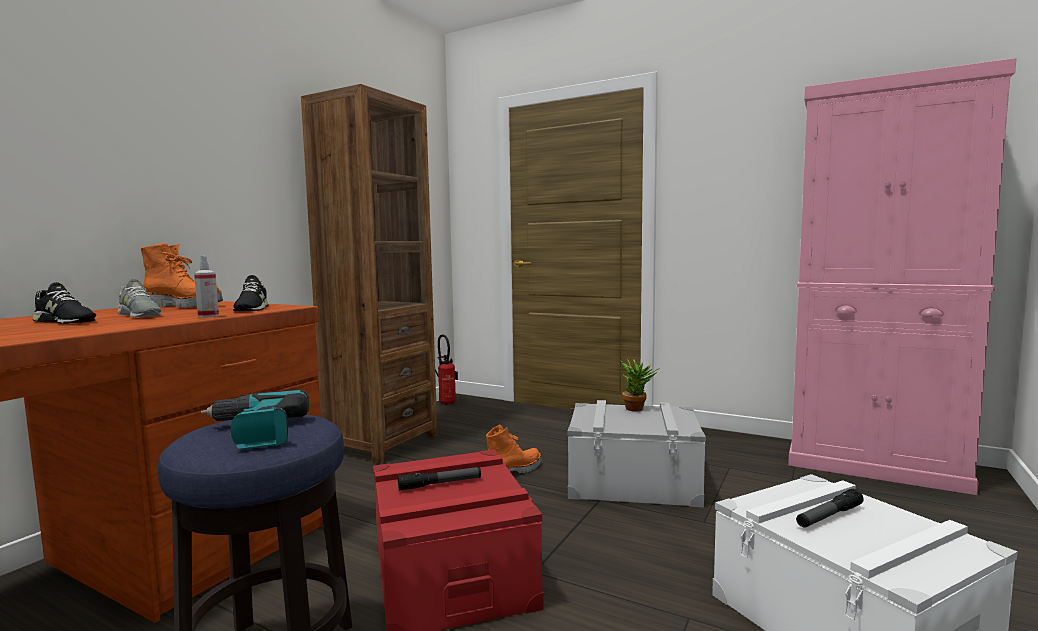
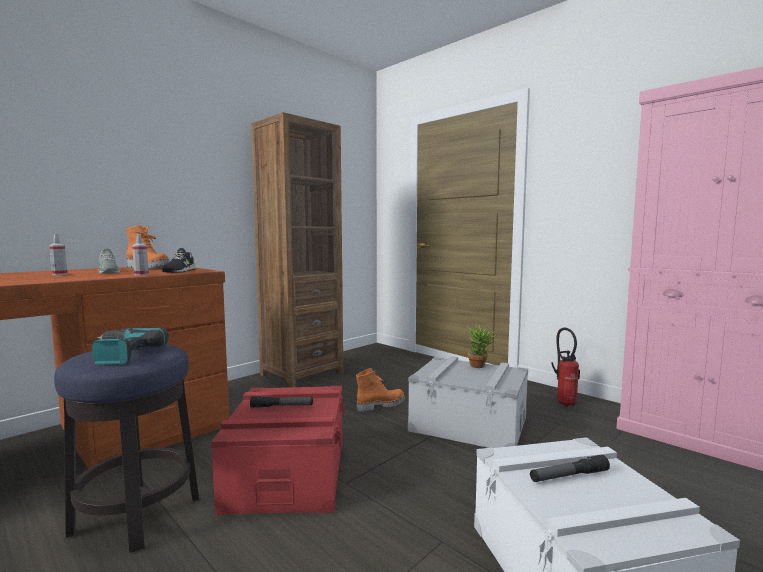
camera: 15 degrees right, 0 degrees up
(64, 322) = (59, 274): black shoe -> spray bottle
(447, 402) = (365, 349): fire extinguisher -> fire extinguisher (565, 402)

